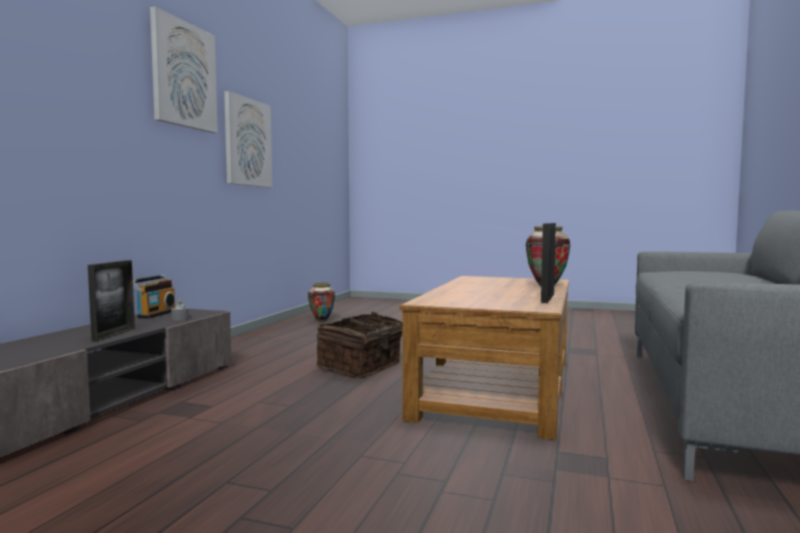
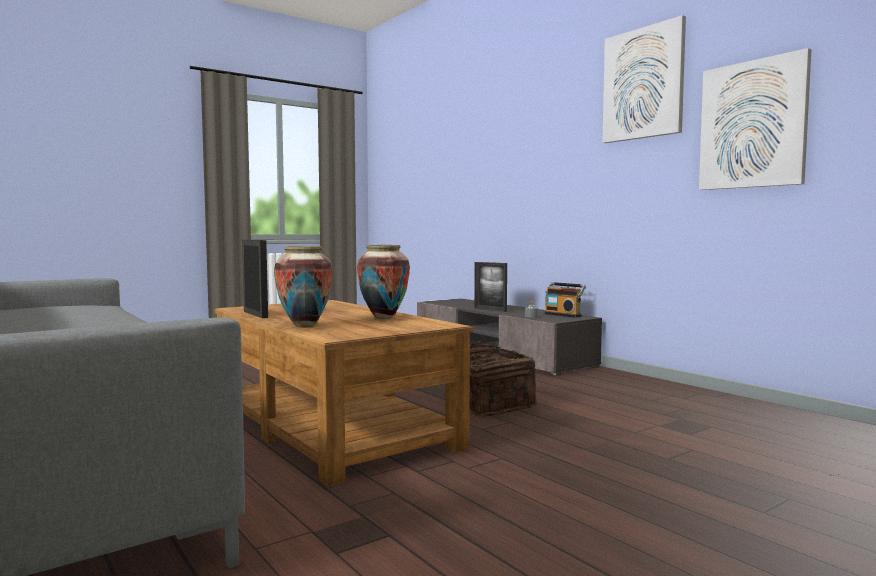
camera: 125 degrees right, 0 degrees up
(322, 320) = (819, 433): vase -> vase (383, 318)

